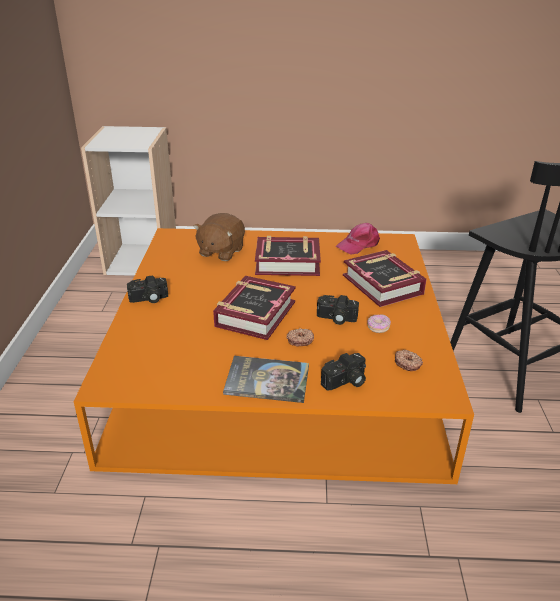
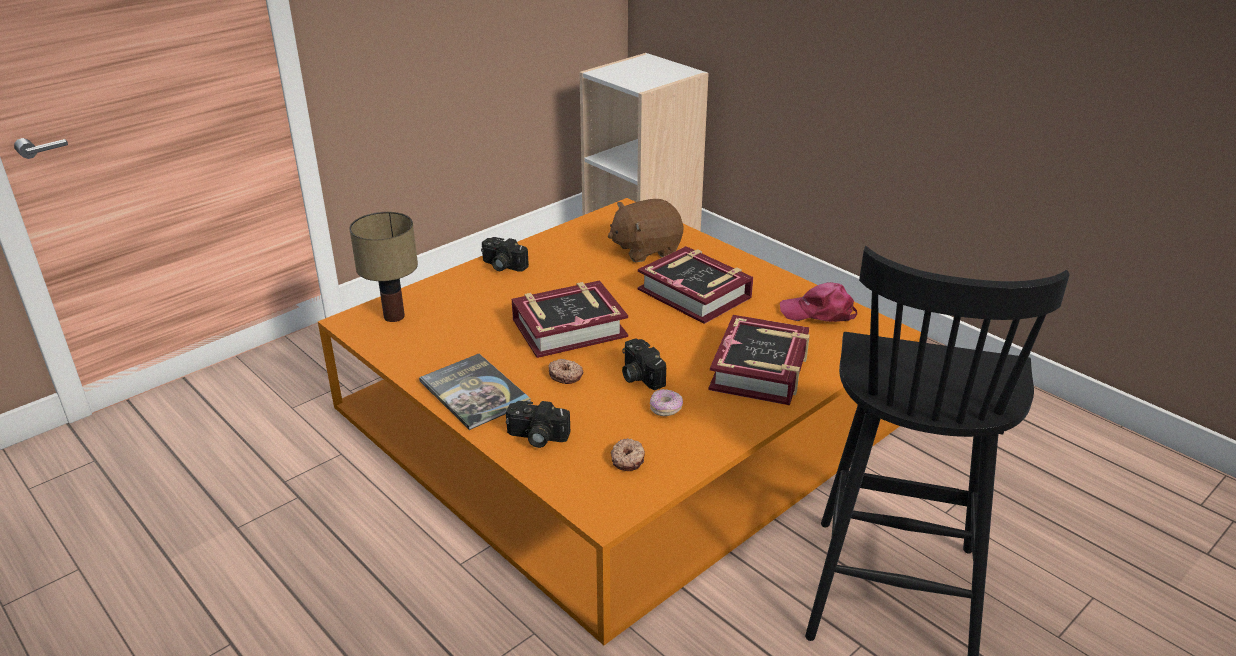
camera: 45 degrees right, 0 degrees up
(129, 367) = (393, 317): none -> table lamp

